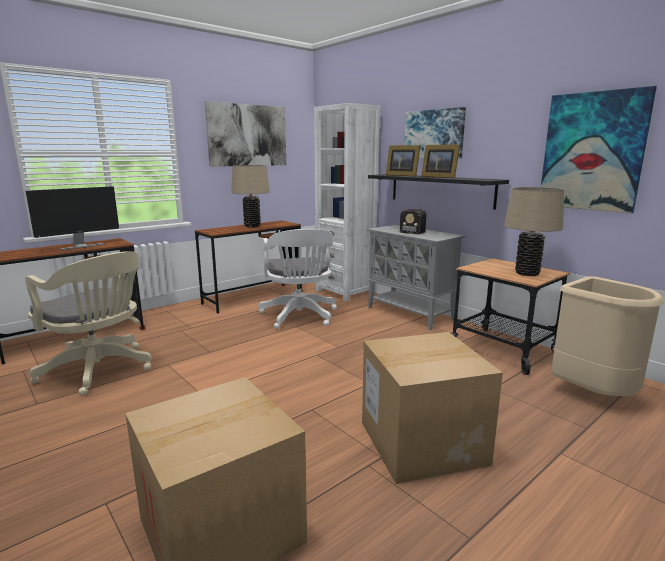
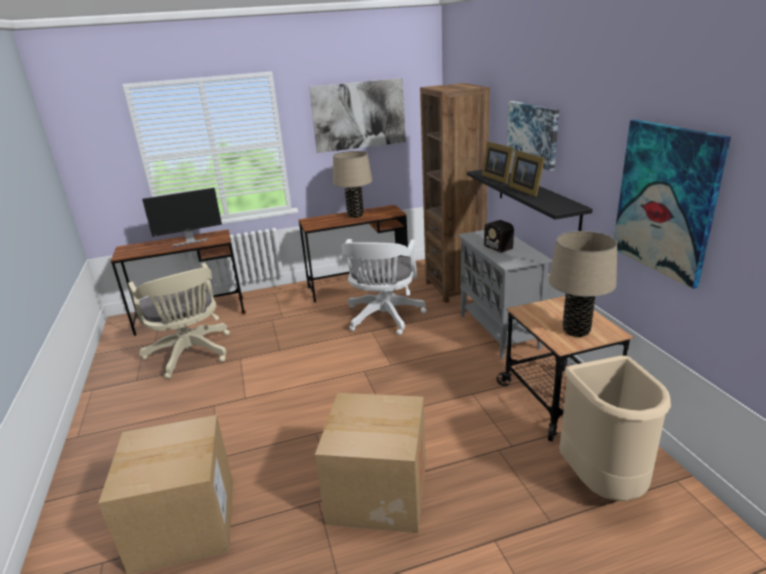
camera: 25 degrees right, 10 degrees up
(345, 292) = (454, 288): white bookcase -> brown bookcase

